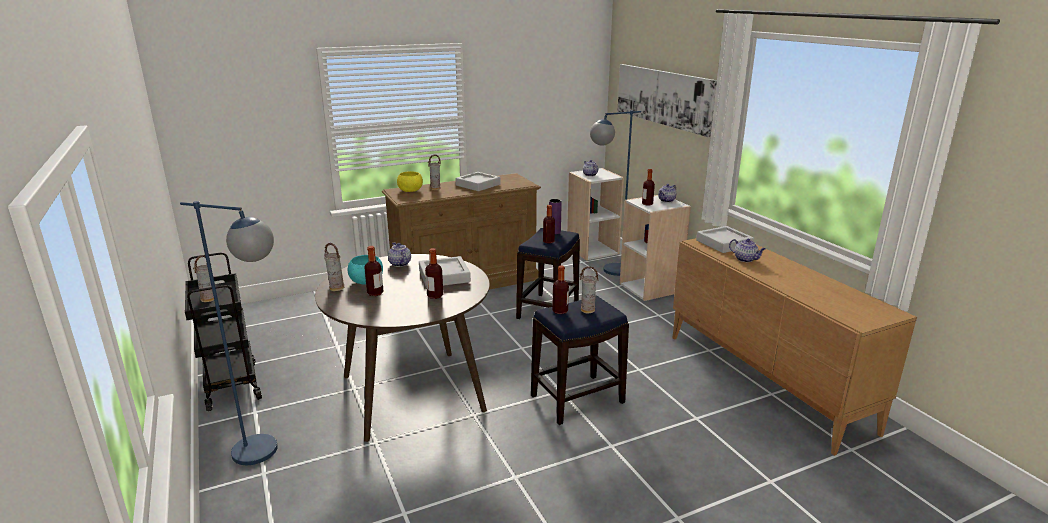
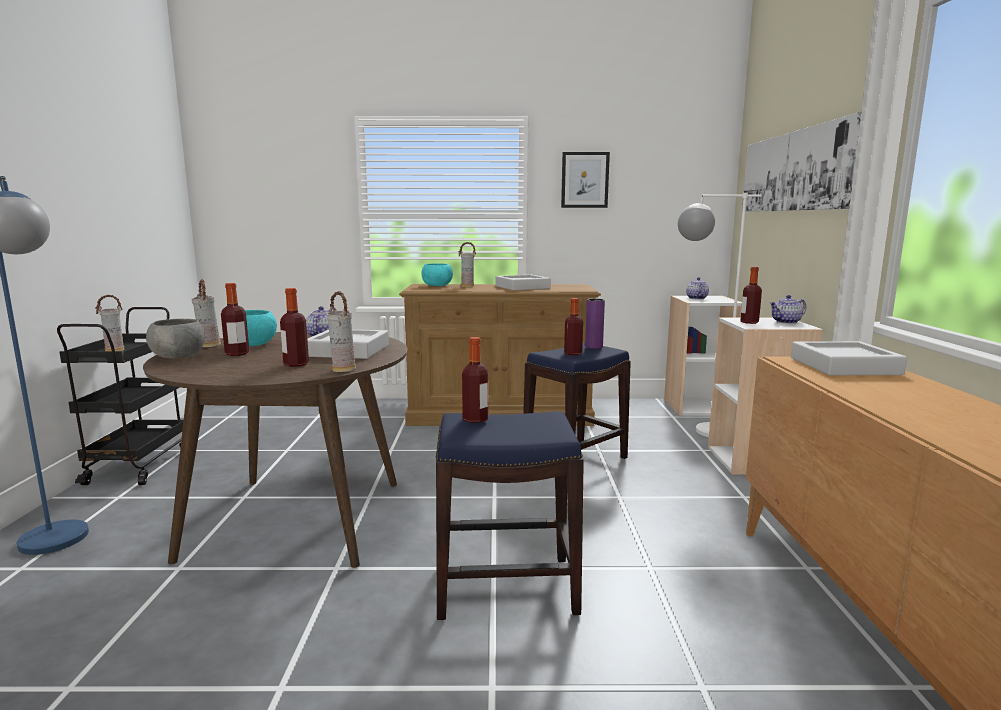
camera: 25 degrees right, 10 degrees down
(340, 304) = (177, 357): none -> grey bowl
(410, 191) = (437, 286): yellow bowl -> turquoise bowl
(506, 91) = (584, 180): none -> picture
(587, 310) = (520, 425): vase -> vase (343, 369)
(608, 271) = (701, 432): blue floor lamp -> white floor lamp
(746, 259) = (872, 387): teapot -> none

